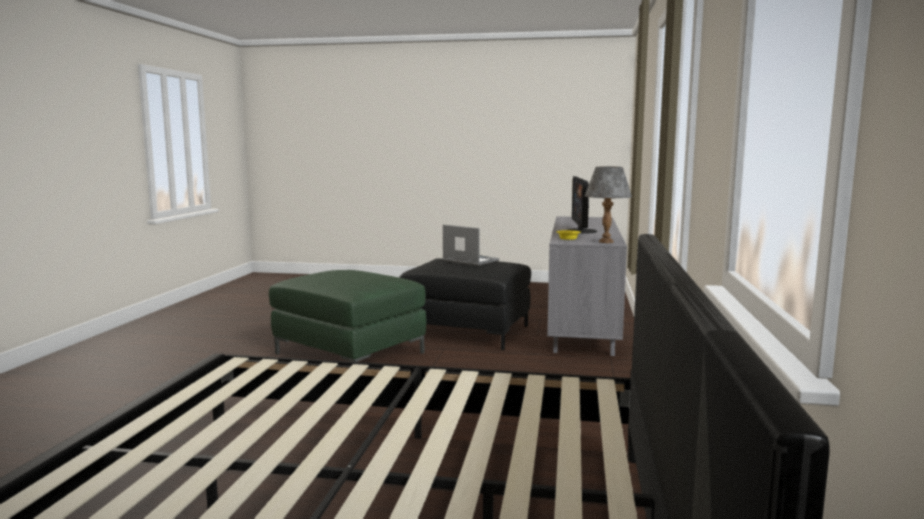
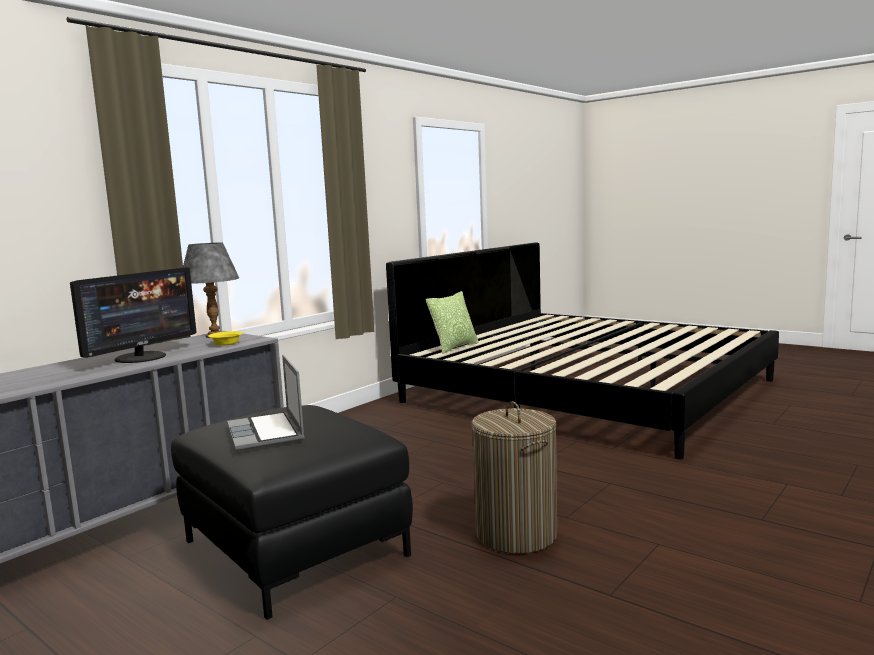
camera: 150 degrees left, 0 degrees up
(350, 353) = (516, 534): green ottoman -> laundry basket
(581, 408) = (454, 347): none -> pillow

